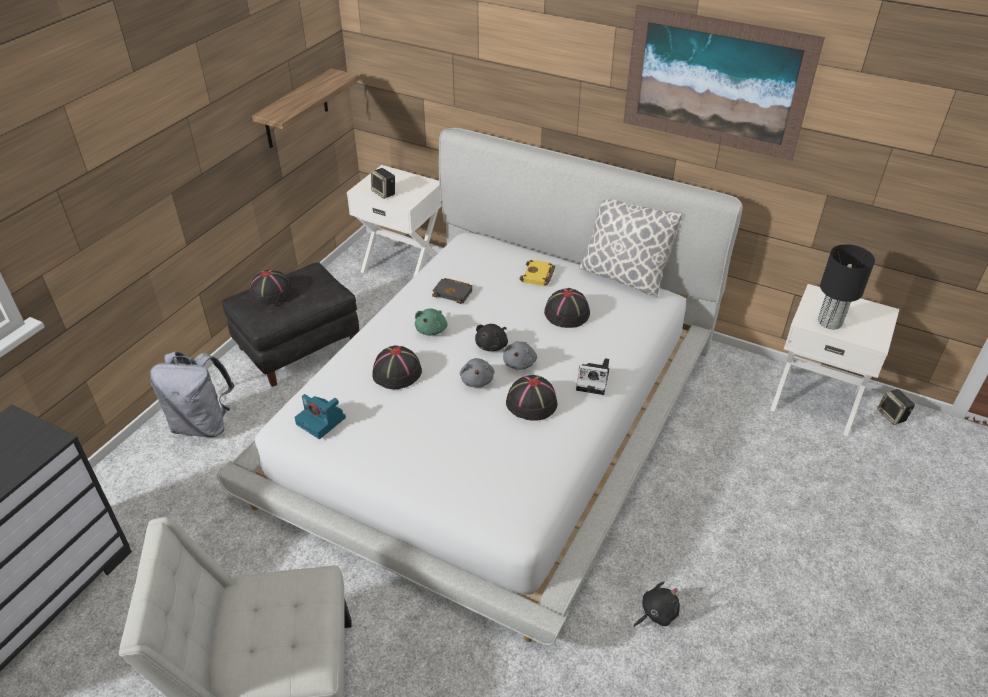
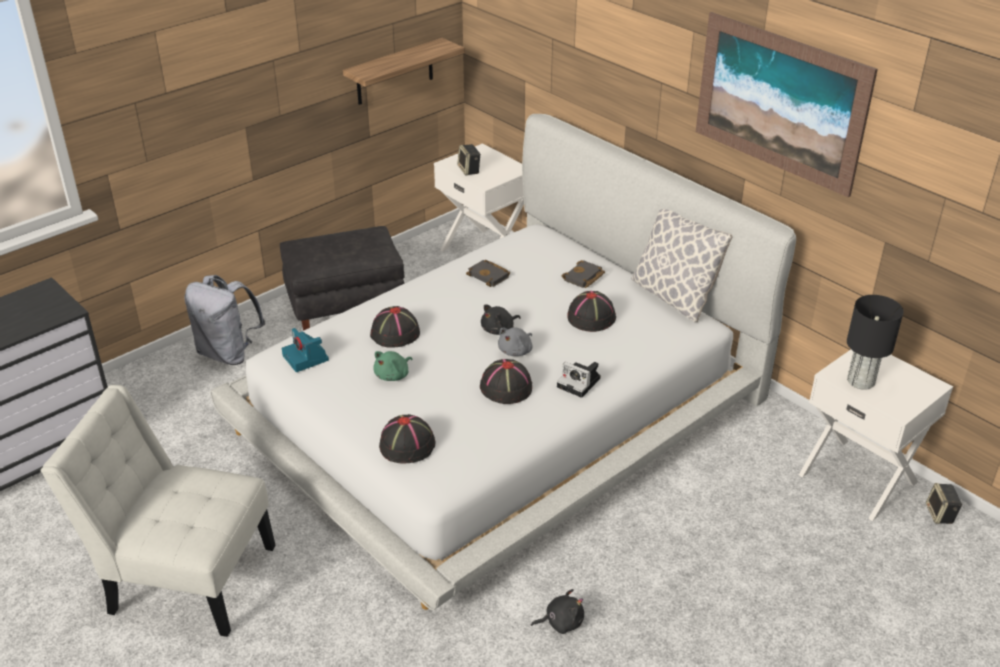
camera: 20 degrees right, 5 degrees down
(271, 293) = (326, 244): black hat -> black hat (407, 445)
(432, 329) = (449, 304): green plush toy -> green plush toy (393, 375)
(477, 380) = (466, 356): grey plush toy -> none
(538, 276) = (583, 278): yellow book -> black book

